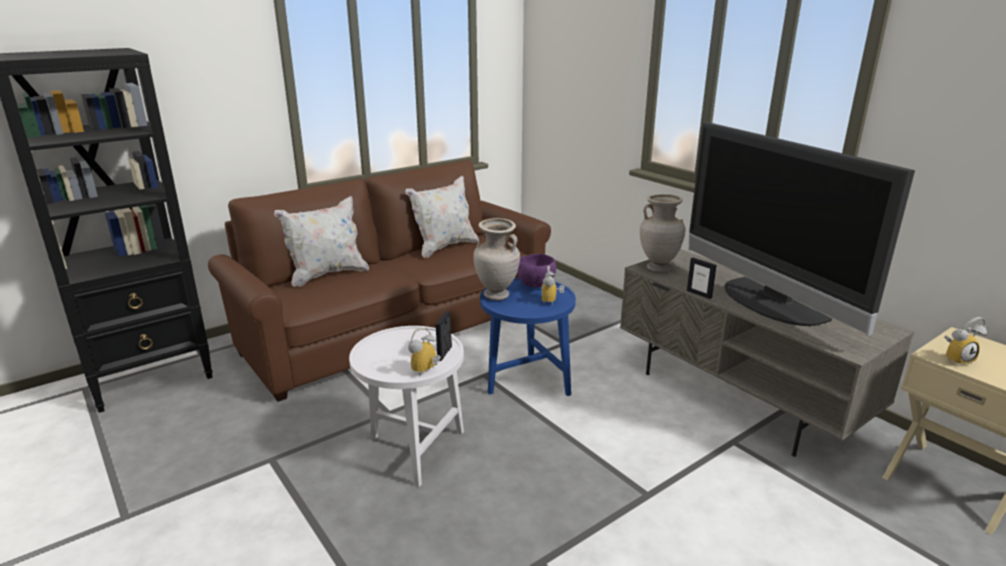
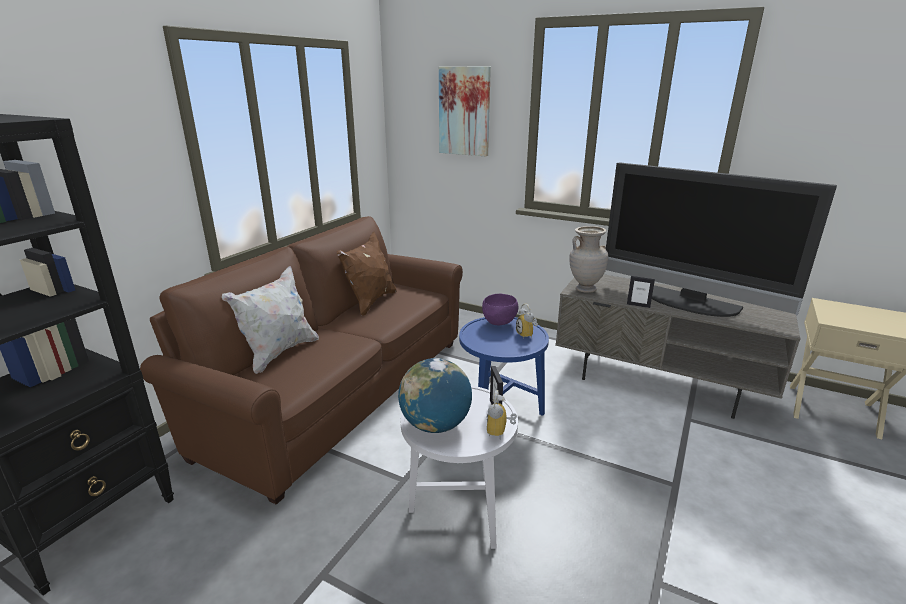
camera: 25 degrees left, 0 degrees up
(381, 353) = (435, 425): none -> globe
(444, 247) = (370, 302): white pillow -> brown pillow
(496, 296) = (478, 340): beige vase -> none
(591, 54) = (464, 111): none -> picture
(956, 359) = (845, 320): alarm clock -> none

